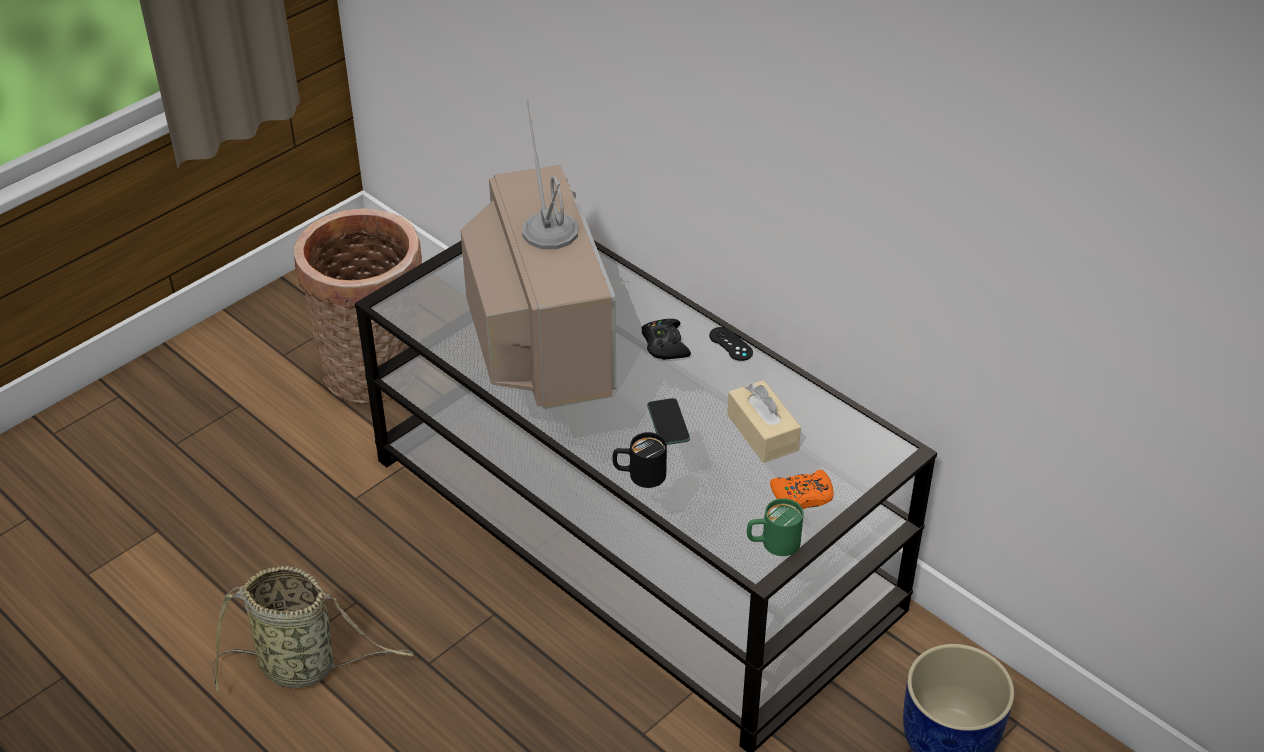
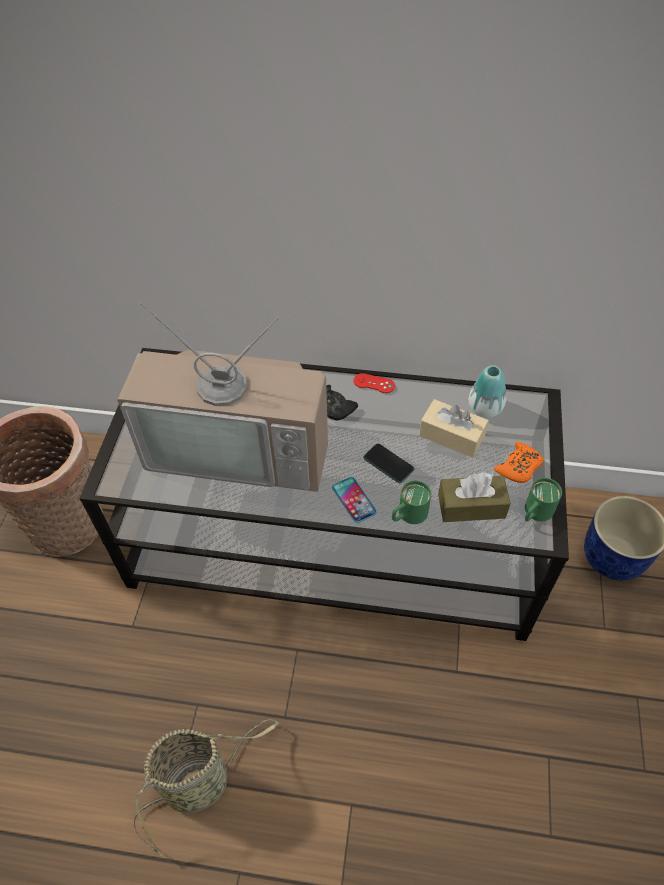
camera: 35 degrees left, 10 degrees up
(538, 334) = (241, 447): television -> television turned 150 degrees clockwise
(600, 434) = (354, 500): none -> phone
(639, 475) = (408, 515): black mug -> green mug
(713, 502) = (471, 506): none -> brown tissue box
(730, 344) = (374, 383): black game controller -> red game controller
(828, 426) = (485, 408): none -> vase

